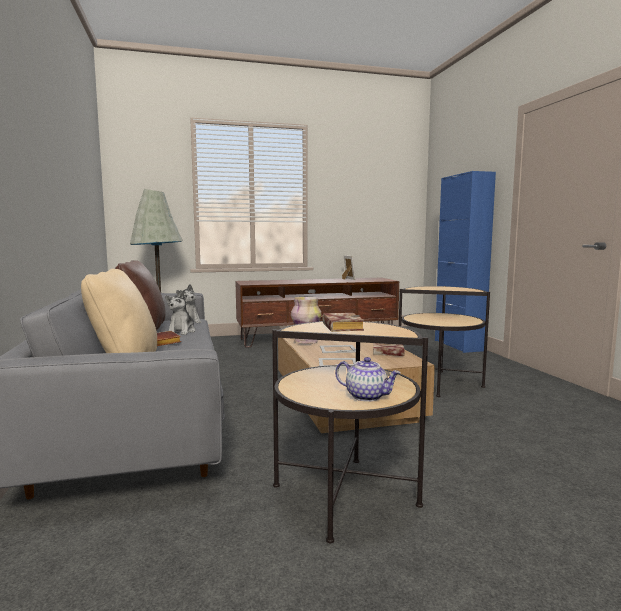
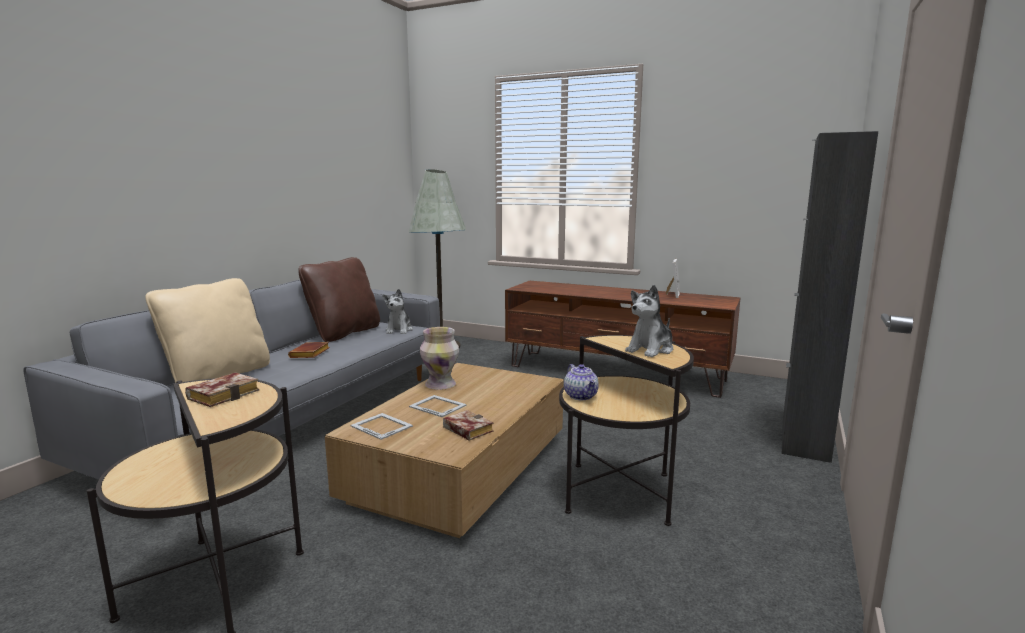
camera: 40 degrees right, 5 degrees up
(182, 332) = (358, 343): plush toy -> plush toy (650, 350)
(367, 396) = (158, 486): teapot -> teapot (581, 396)
(458, 345) = (805, 438): blue cabinet -> black cabinet

